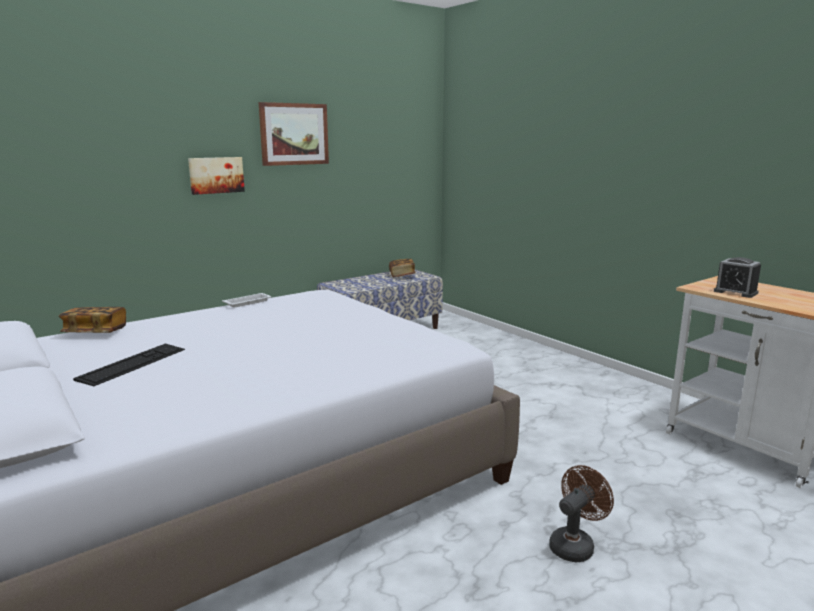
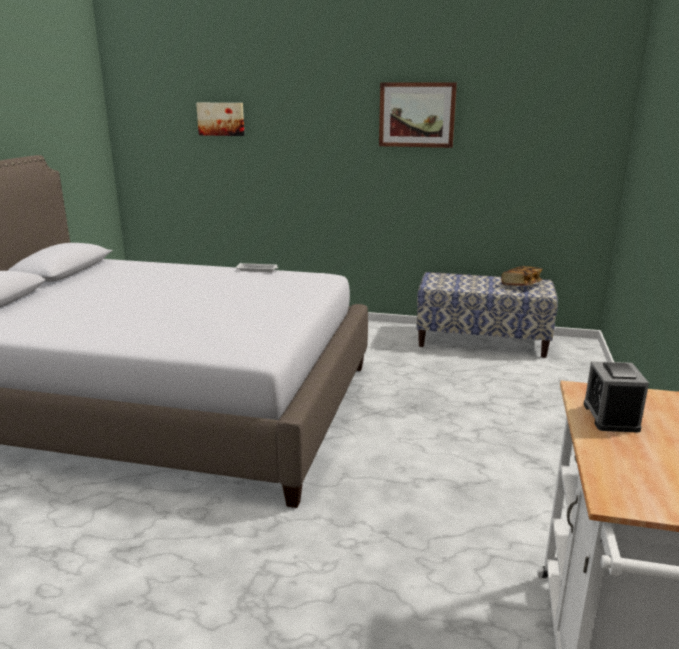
camera: 50 degrees right, 5 degrees up
(95, 332) = (141, 265): book -> none
(132, 364) = (99, 290): keyboard -> none
(216, 175) = (333, 152): picture -> picture (221, 119)
(575, 545) = (231, 580): brown fan -> none

